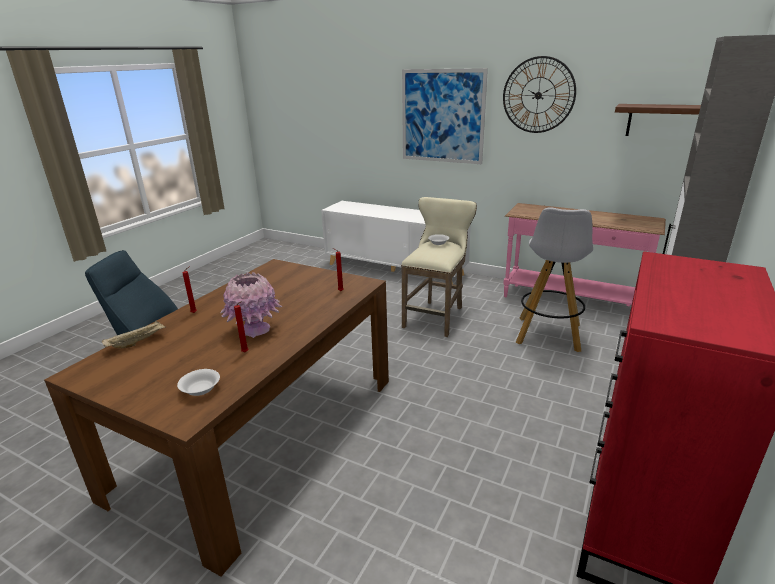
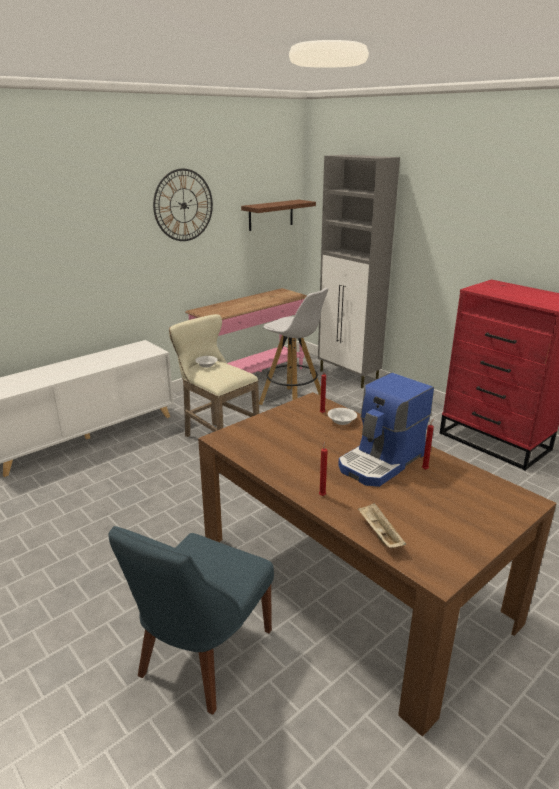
camera: 70 degrees left, 0 degrees up
(201, 389) = (483, 494): white bowl -> white bowl (341, 421)
(255, 330) = (382, 462): pink vase -> coffee machine
(442, 116) = (93, 240): picture -> none

